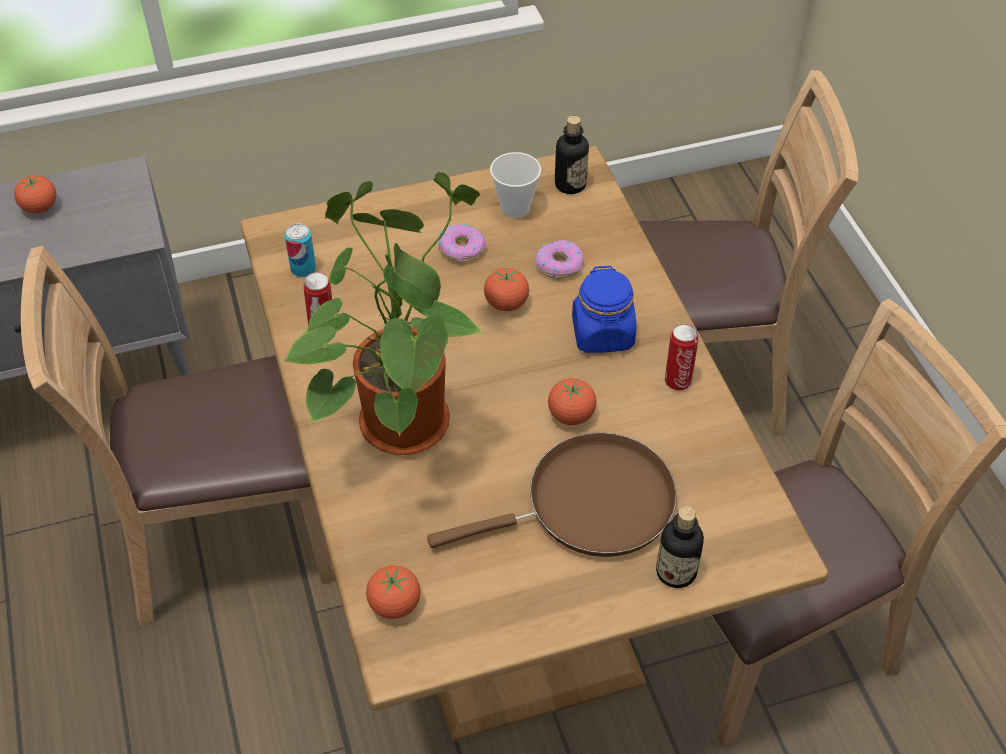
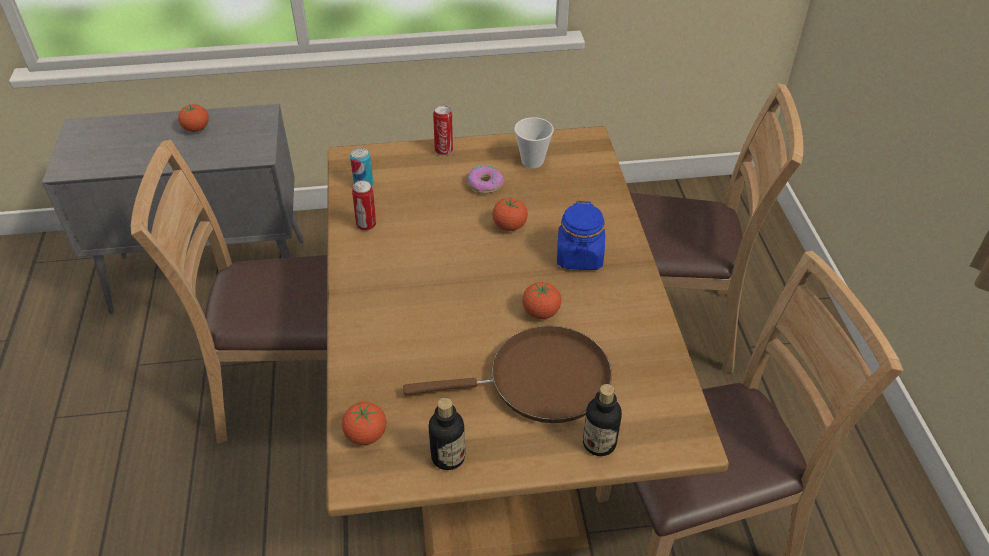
camera: 10 degrees right, 5 degrees down
(400, 416) = (407, 295): potted plant -> none
(559, 265) = (557, 204): donut -> none
(570, 184) = (578, 150): bottle -> bottle (448, 457)
(677, 380) = (632, 297): can -> can (444, 150)

